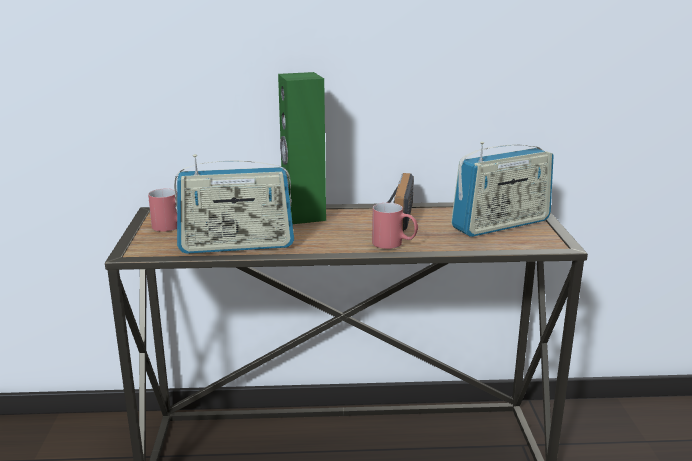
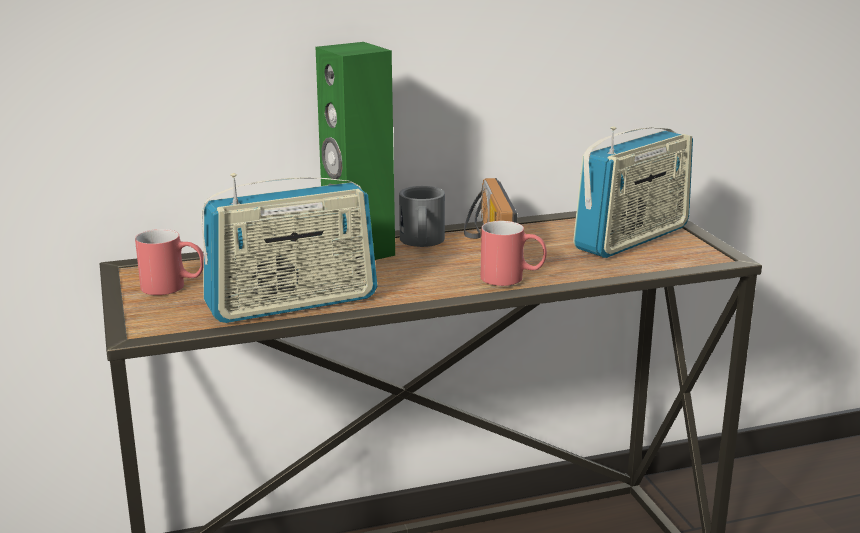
camera: 15 degrees left, 0 degrees up
(350, 214) = (422, 242): none -> grey mug

